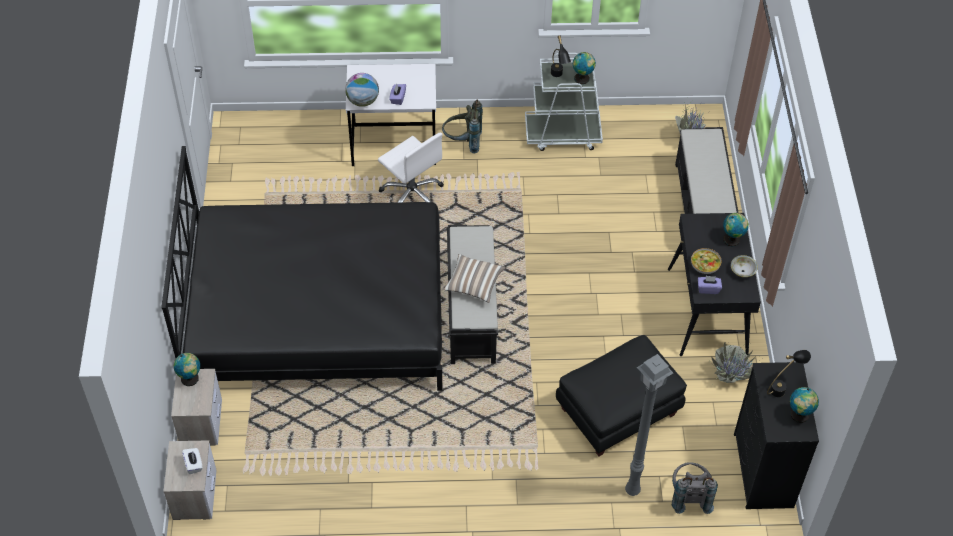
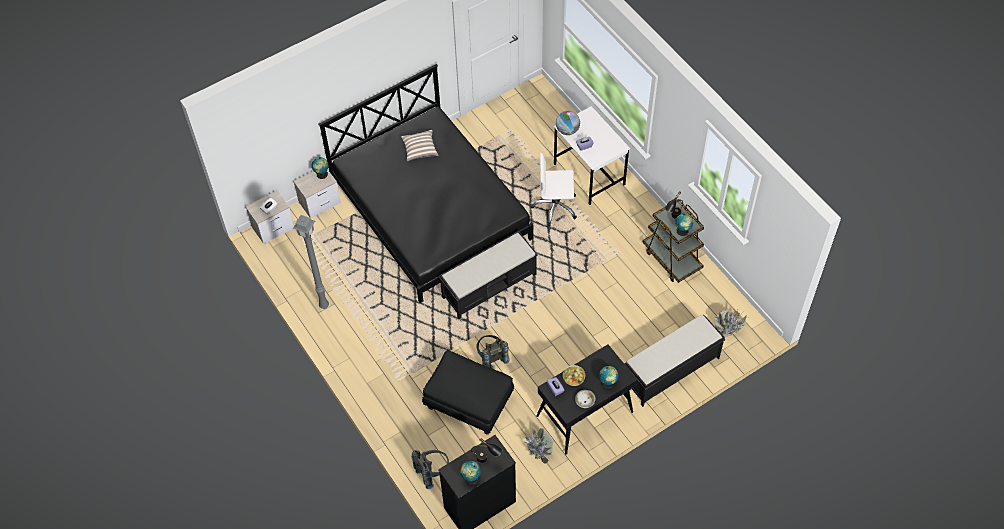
camera: 60 degrees right, 5 degrees up
(412, 195) = (555, 207): white office chair -> white office chair turned 75 degrees clockwise
(463, 142) = (620, 209): grey backpack -> grey backpack (491, 357)
(474, 284) = (482, 268): pillow -> pillow (420, 150)
(563, 134) = (672, 258): white cart -> brown cart
(631, 490) = (416, 438): grey floor lamp -> grey floor lamp (323, 304)

